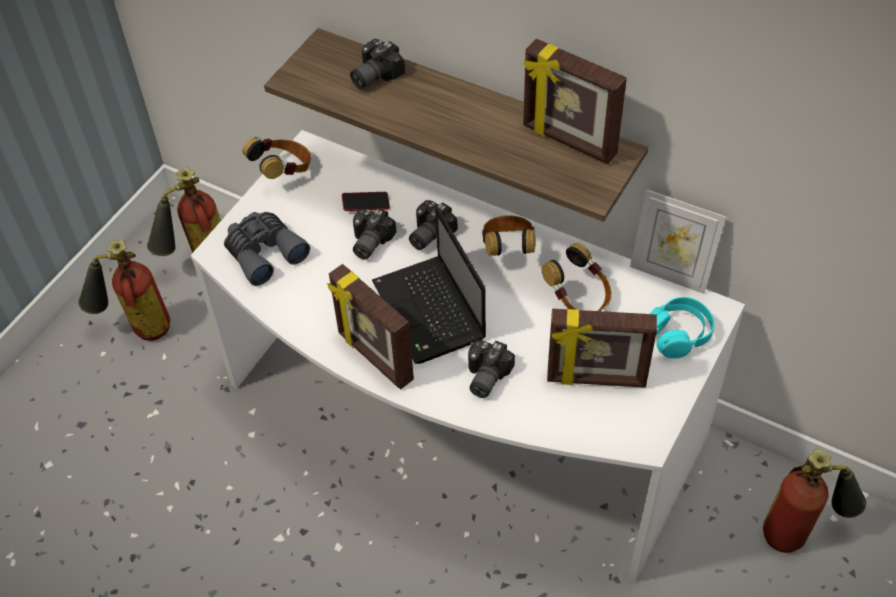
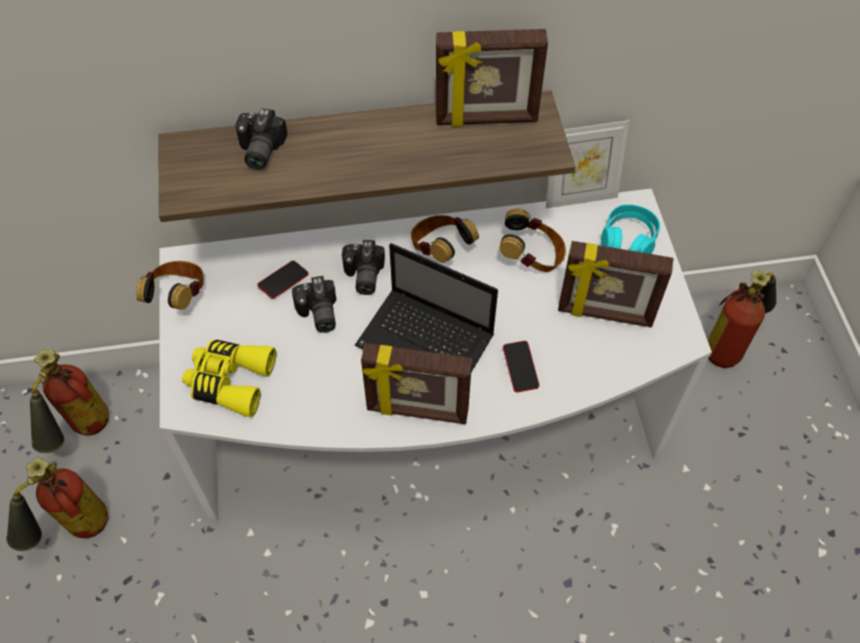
camera: 40 degrees left, 5 degrees up
(264, 252) = (230, 381): grey binoculars -> yellow binoculars
(484, 376) = (520, 368): camera -> phone
(596, 379) = (605, 314): picture frame -> picture frame turned 45 degrees clockwise

